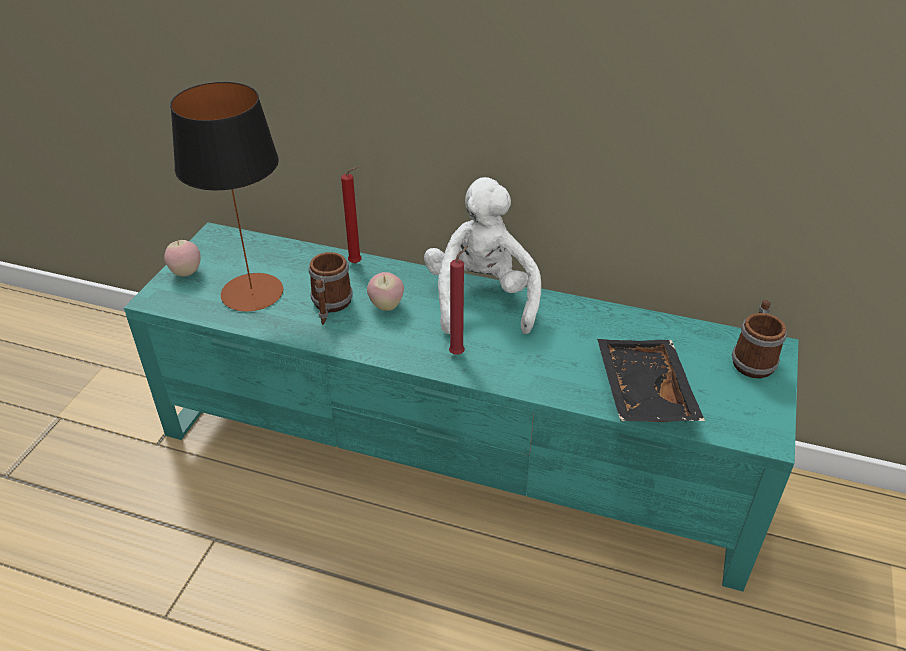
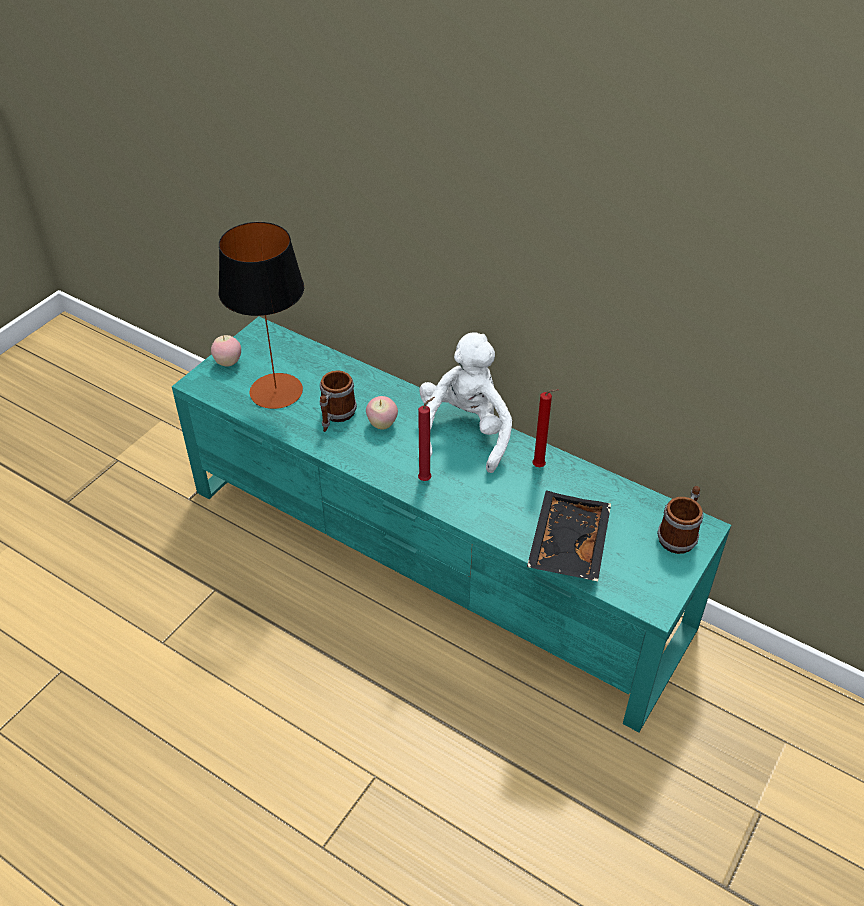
camera: 15 degrees right, 5 degrees up
(357, 263) = (371, 379): red candle -> red candle (540, 467)

